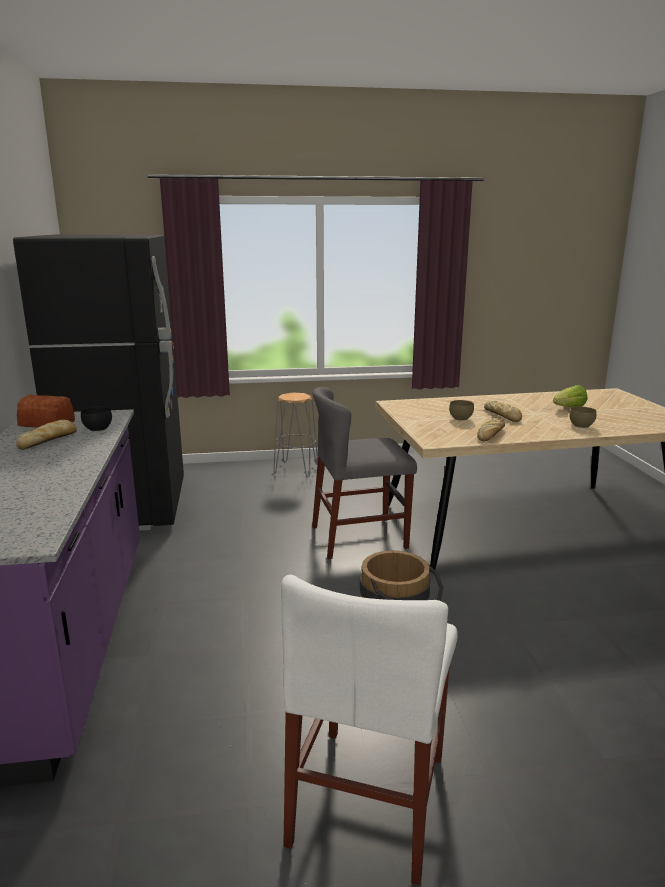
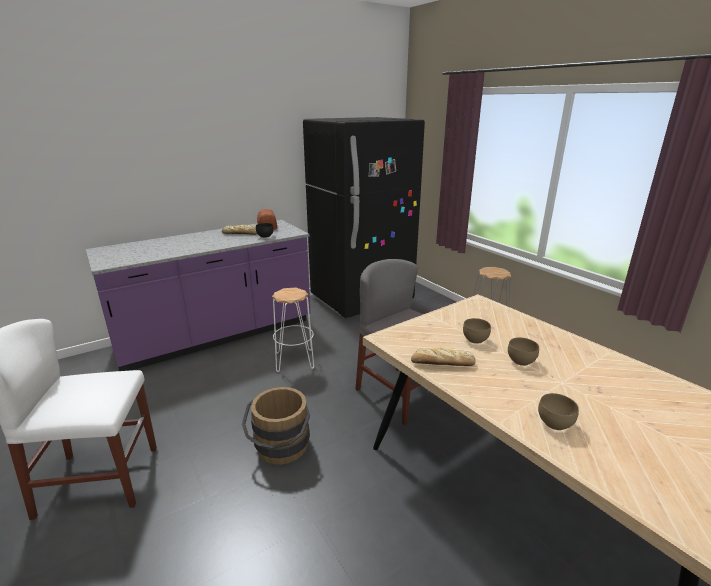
camera: 65 degrees right, 5 degrees up
(225, 585) = (295, 360): none -> white stool
(503, 415) = (520, 362): bread -> brown bowl
(568, 408) = (627, 407): lettuce -> none

